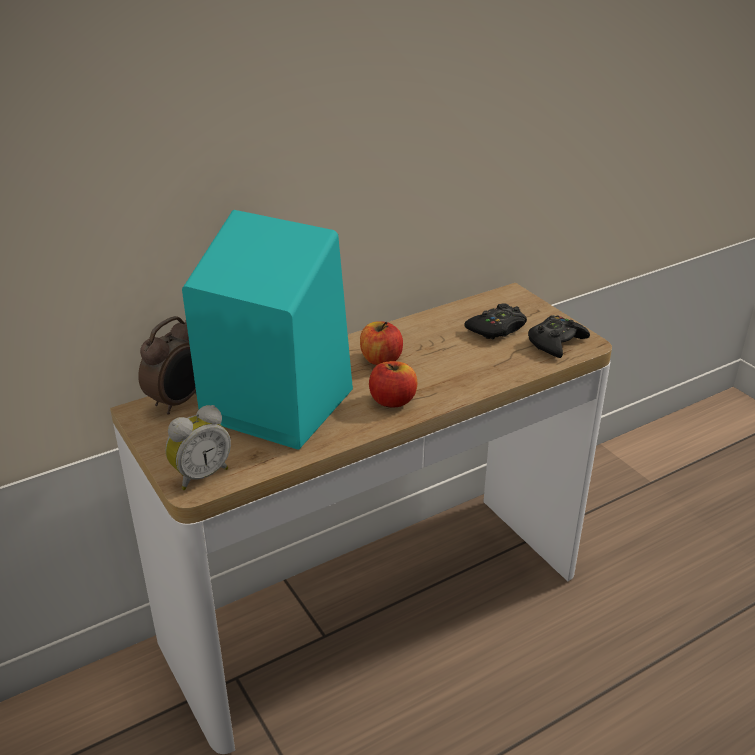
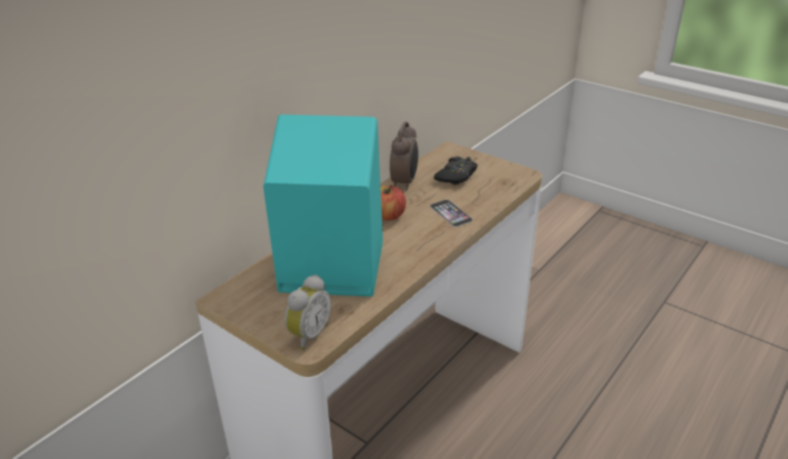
camera: 20 degrees left, 0 degrees up
(178, 402) = (251, 282): alarm clock -> alarm clock (405, 182)
(392, 400) = (417, 244): apple -> none
(458, 372) = (450, 213): none -> phone
(556, 342) = (503, 178): black game controller -> none

